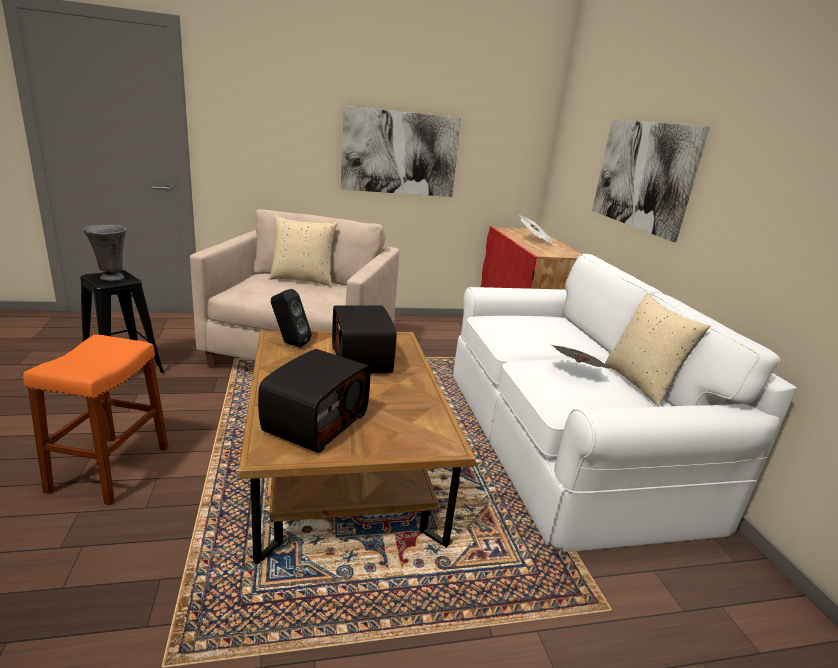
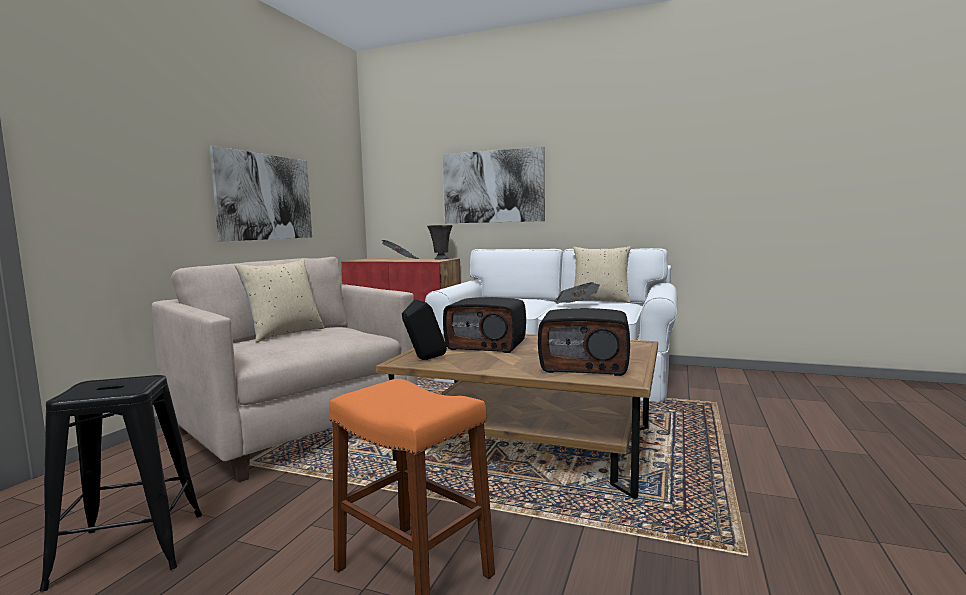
camera: 55 degrees left, 15 degrees down
(111, 278) = (112, 386): grey vase -> grey vase (440, 259)
(315, 422) = (585, 365): radio -> radio turned 135 degrees clockwise

